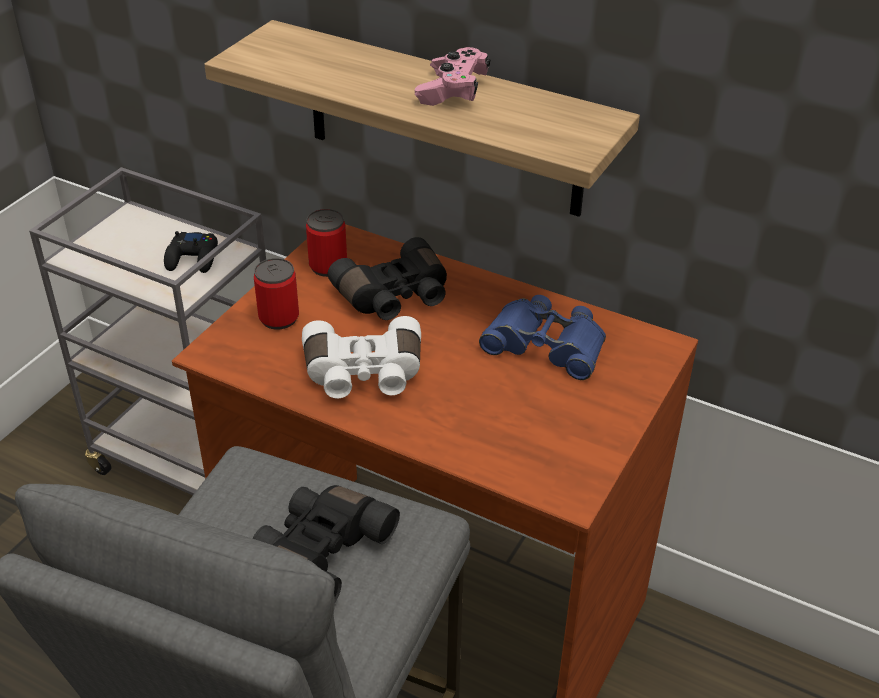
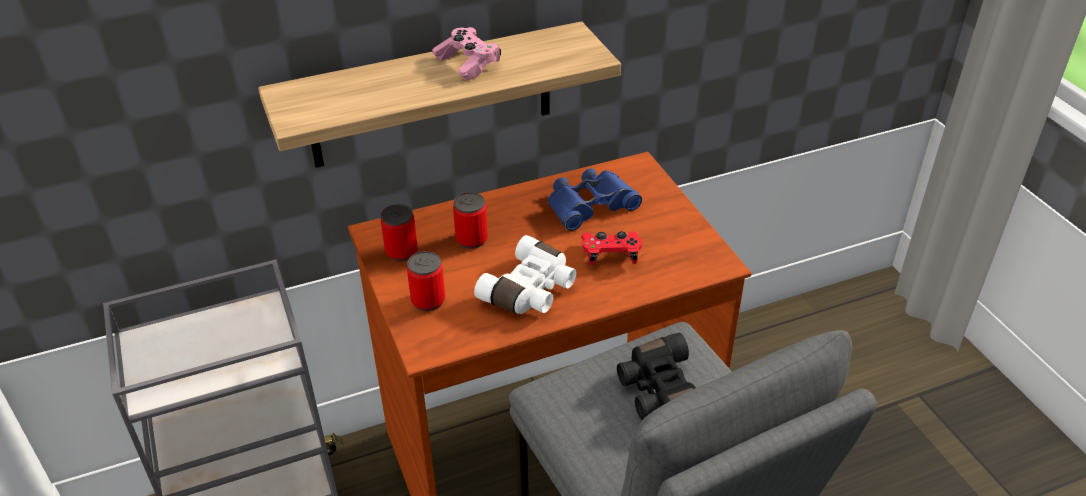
camera: 50 degrees left, 0 degrees up
(193, 258) = (245, 329): black game controller -> none
(395, 297) = (471, 239): black binoculars -> can
(482, 401) = (610, 255): none -> red game controller

